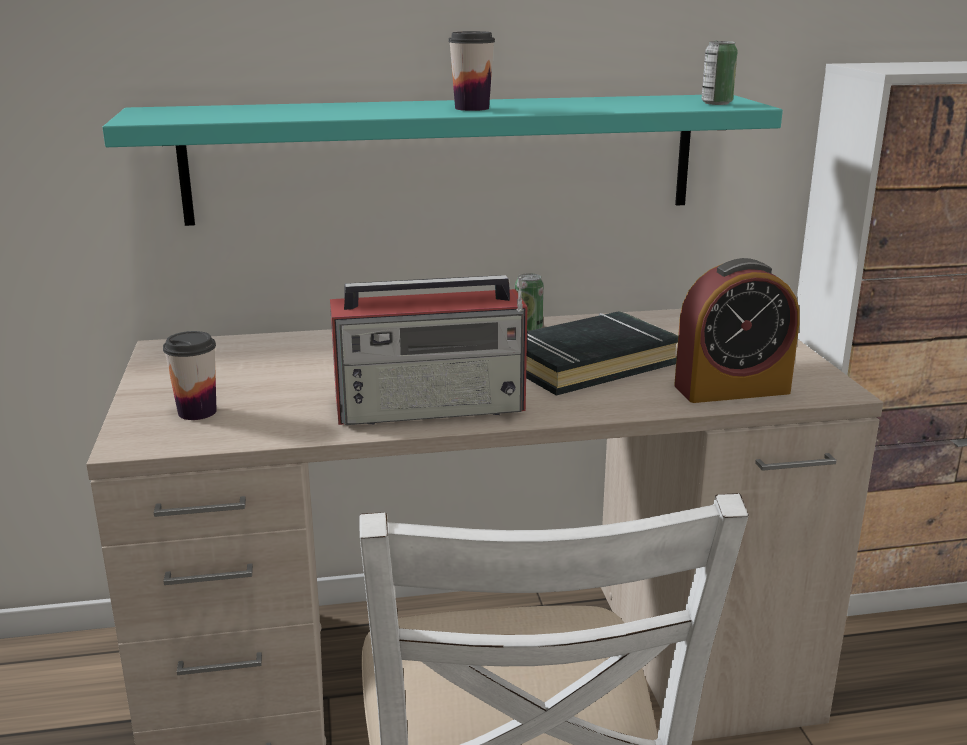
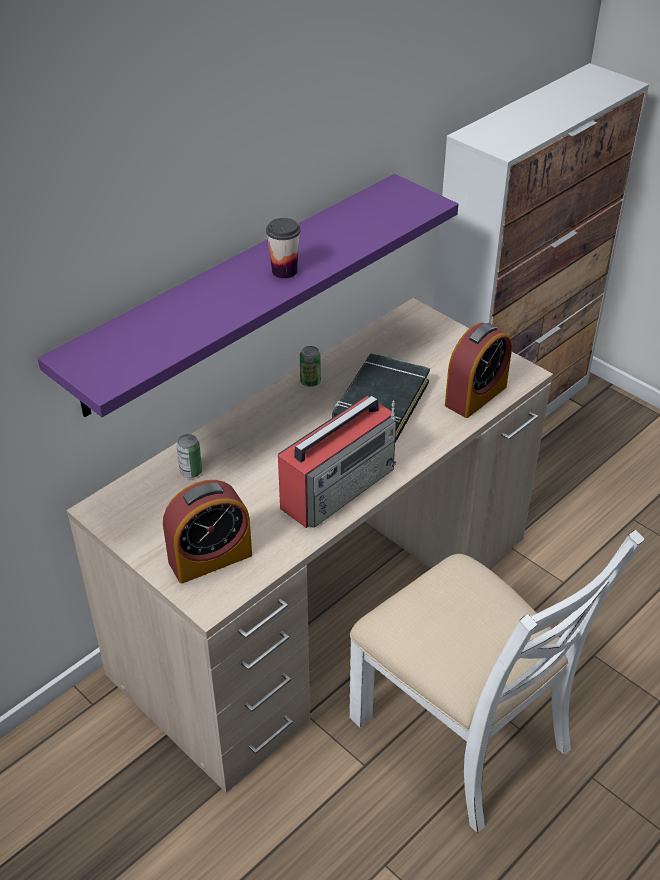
camera: 35 degrees left, 20 degrees up
(197, 412) = (210, 558): cup -> alarm clock
(443, 158) = (238, 291): turquoise shelf -> purple shelf
(716, 103) = (413, 204): can -> can (191, 472)

